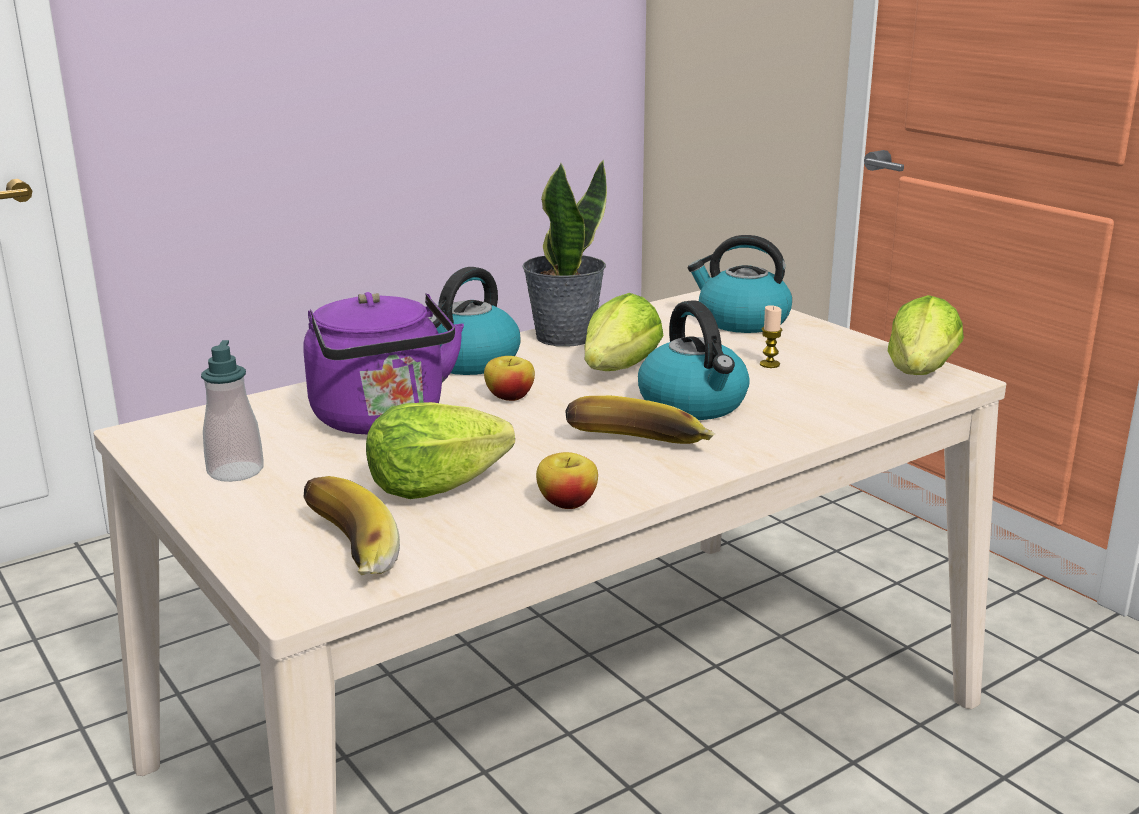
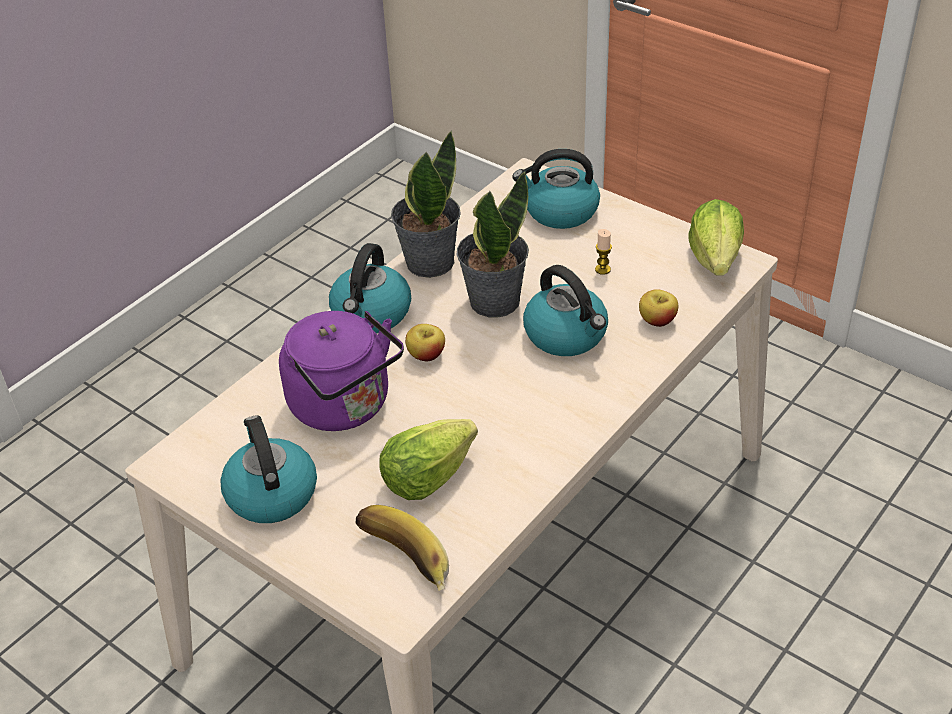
camera: 15 degrees left, 20 degrees up
(235, 471) = (271, 493): soap dispenser -> kettle
(567, 503) = (527, 472): apple -> apple (657, 320)
(620, 370) = (493, 301): lettuce -> potted plant
(636, 447) = (547, 397): banana -> none

